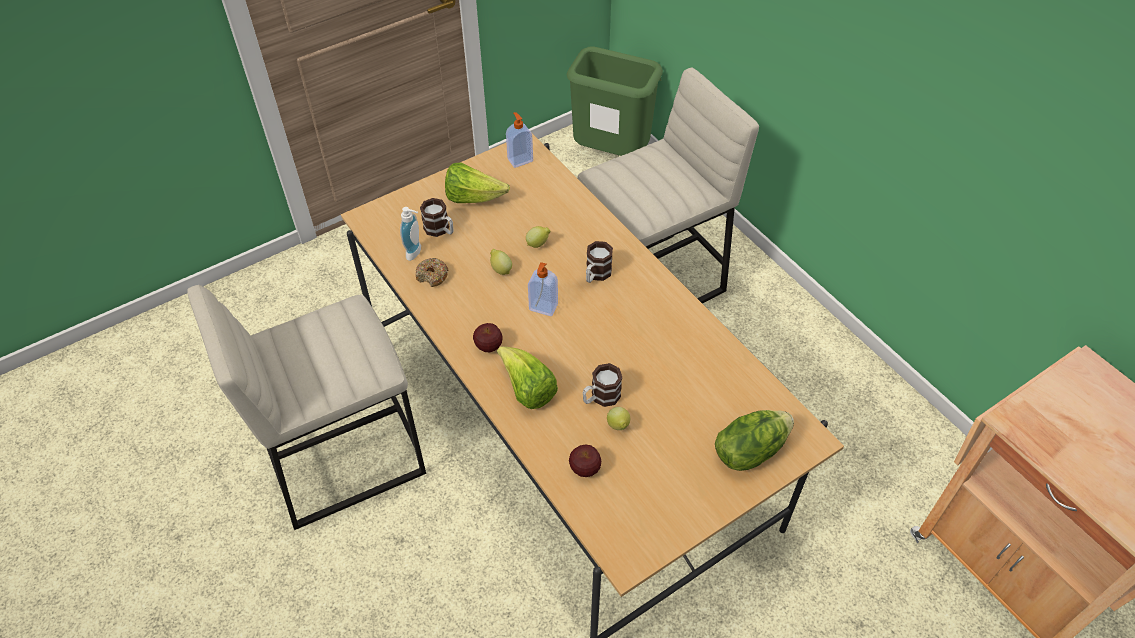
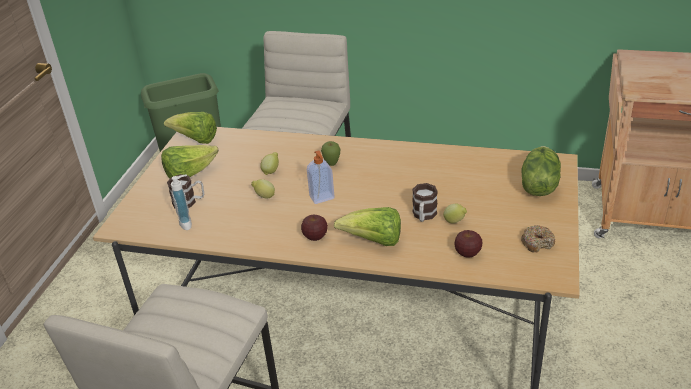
camera: 40 degrees left, 15 degrees down
(432, 276) = (219, 227): donut -> donut (537, 243)
(520, 160) = (195, 140): soap dispenser -> lettuce
(596, 275) = (331, 164): mug -> apple

